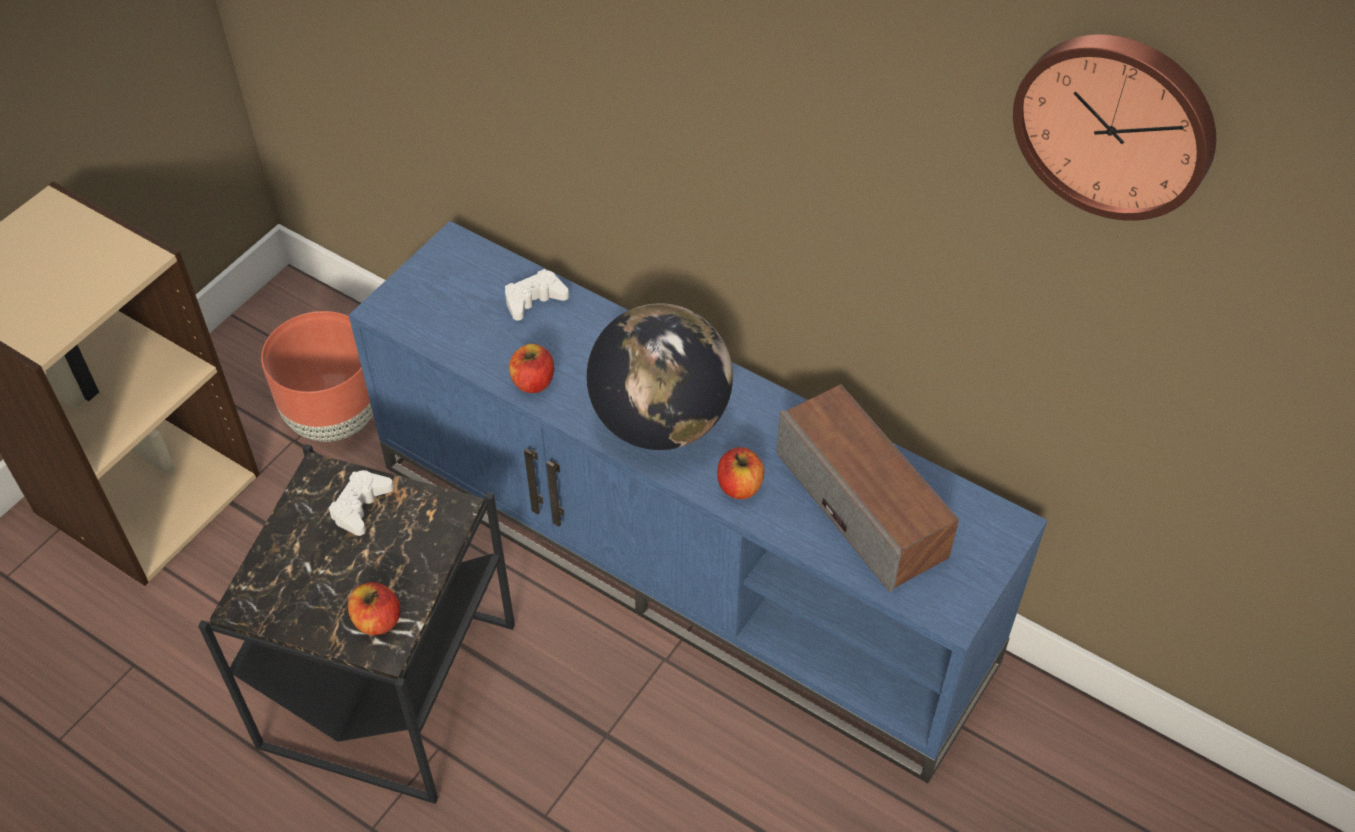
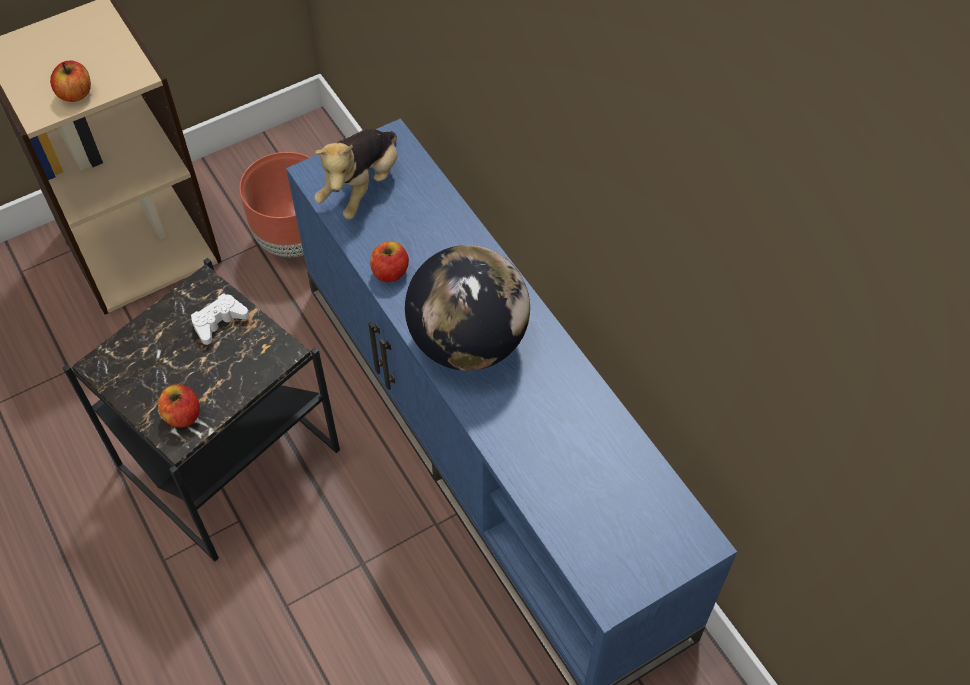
camera: 25 degrees right, 5 degrees up
(449, 306) = (362, 187): none -> plush toy
(534, 300) = (427, 206): white game controller -> none
(740, 486) = (500, 420): apple -> apple (75, 94)
(862, 504) = (589, 474): speaker -> none
(1116, 123) = (822, 248): wall clock -> none

